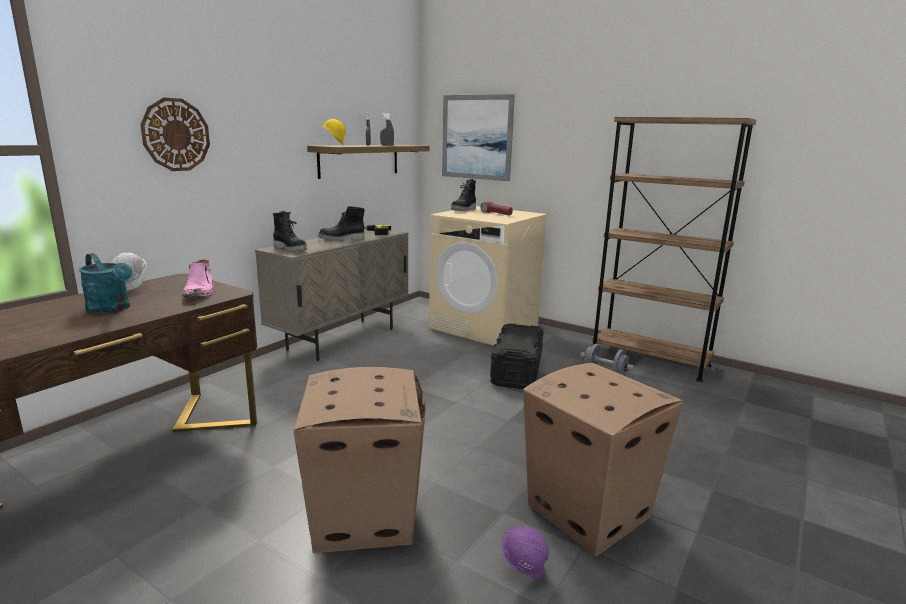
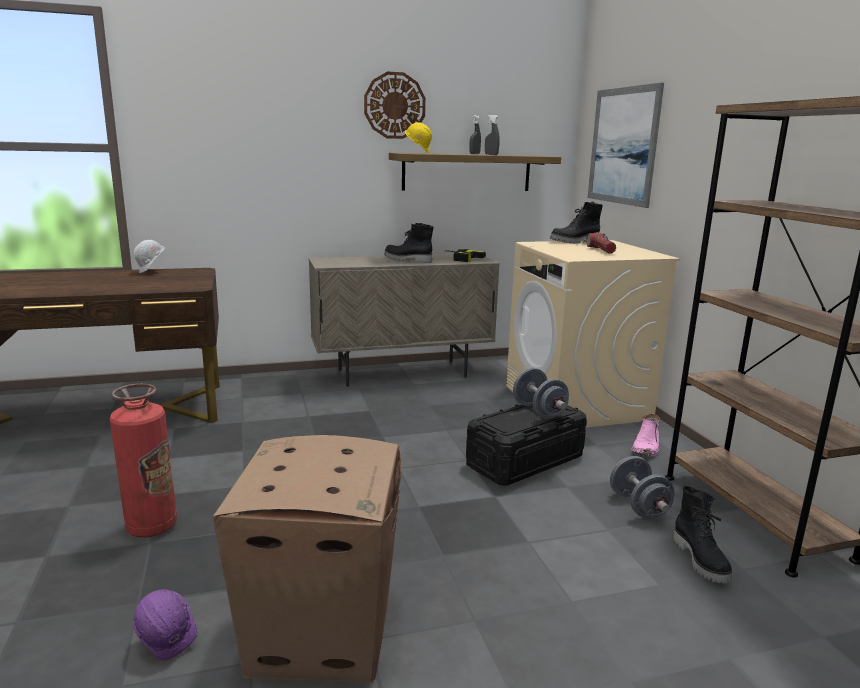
camera: 40 degrees right, 0 degrees up
(112, 309) = (99, 283): turquoise watering can -> none
(176, 135) = (231, 138): wall clock -> wall clock (394, 105)
(200, 292) = (178, 283): pink boot -> pink boot (646, 447)
(291, 249) = (335, 261): black boot -> black boot (701, 560)
(365, 515) = (151, 526): cardboard box -> fire extinguisher
(518, 333) = (539, 411): none -> grey dumbbell

